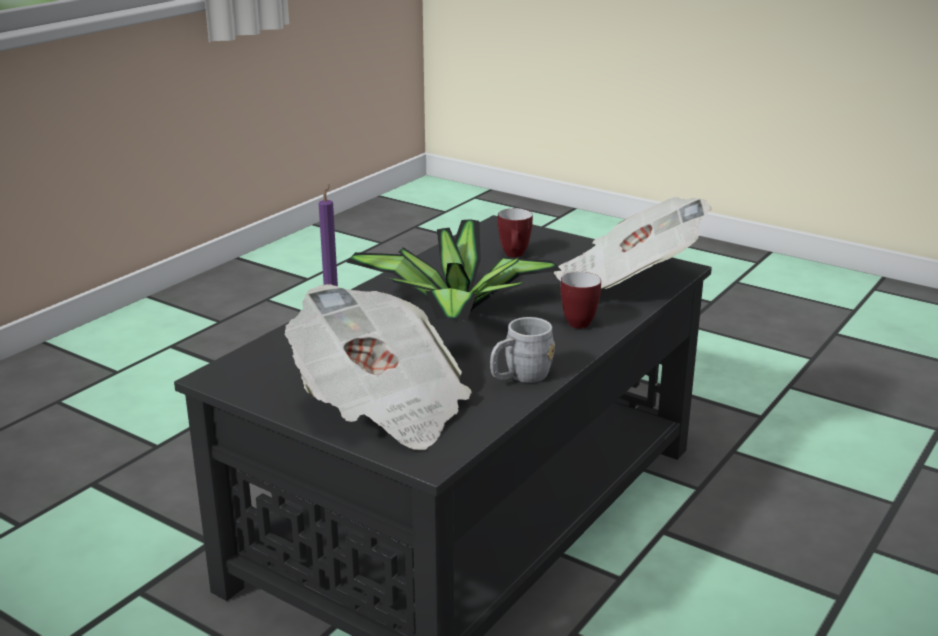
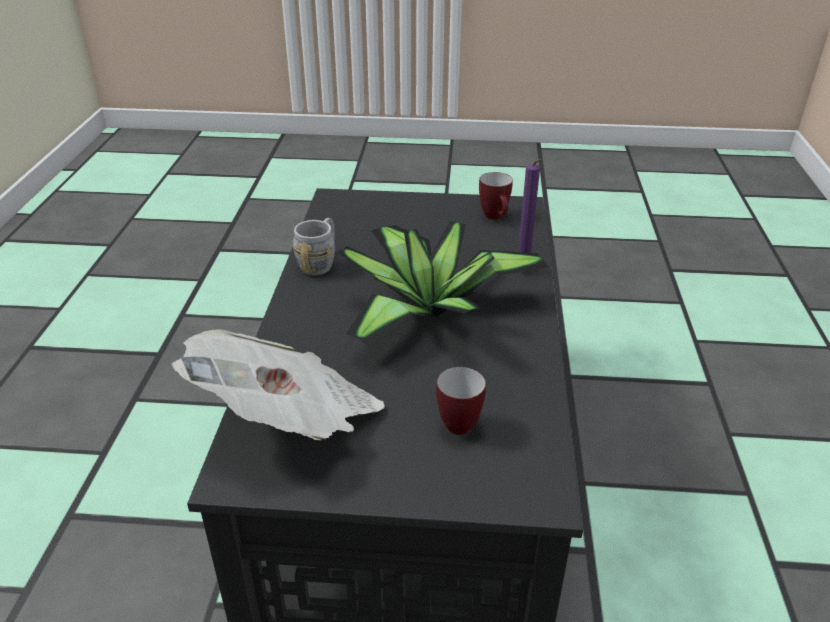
camera: 150 degrees right, 10 degrees up
(382, 407) = (393, 216): newspaper -> none
(578, 321) = (309, 335): mug -> mug (496, 217)

